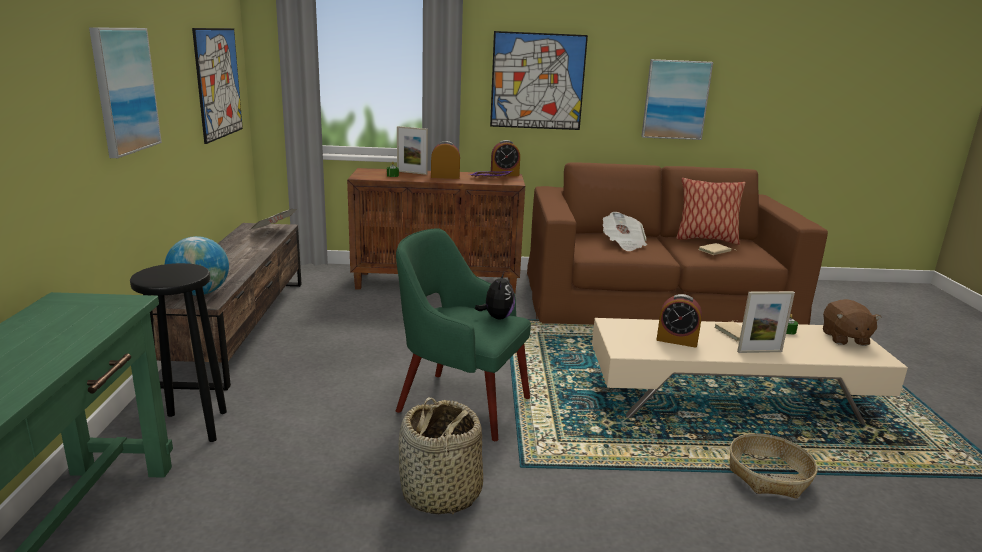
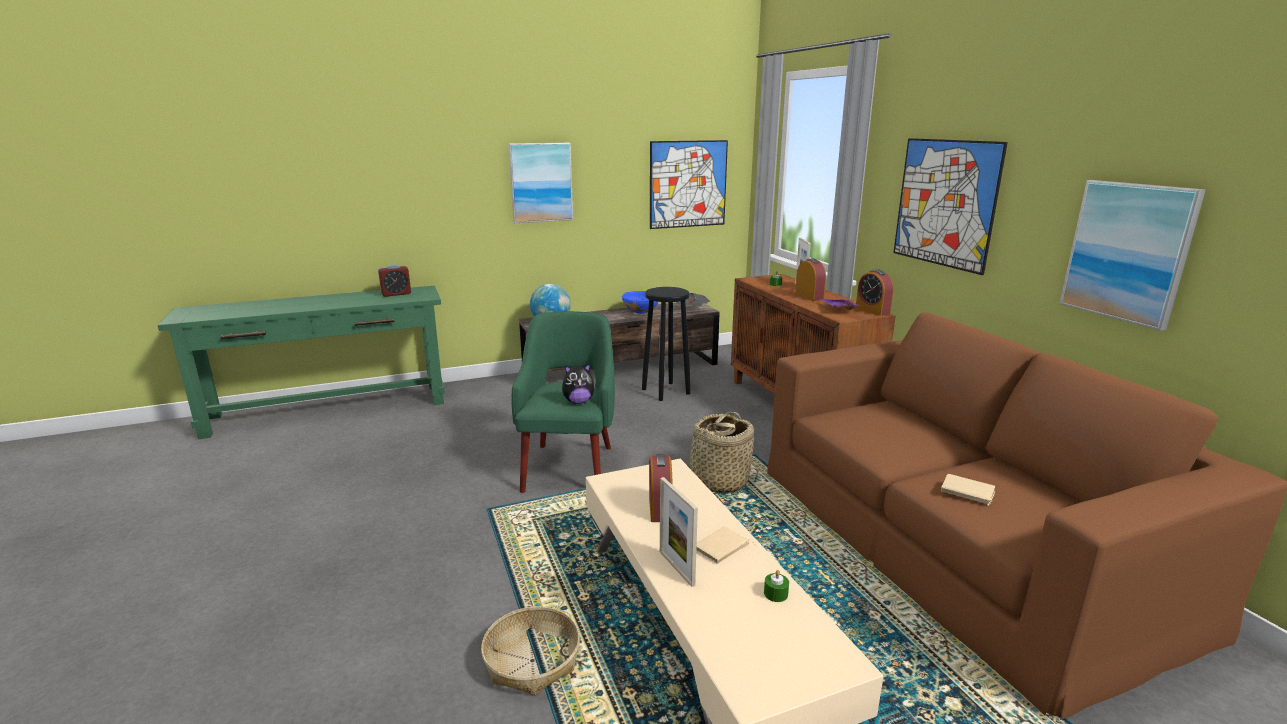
camera: 70 degrees right, 0 degrees up
(56, 321) = (396, 294): none -> alarm clock
(190, 427) = (486, 395): black stool -> black stool (665, 391)
(243, 249) = (640, 313): none -> blue bowl
(440, 493) = (442, 485): basket -> basket (718, 481)
(623, 244) = (887, 429): newspaper -> none
(706, 239) = (1022, 483): pillow -> none
(844, 338) = (803, 654): brown plush toy -> none

